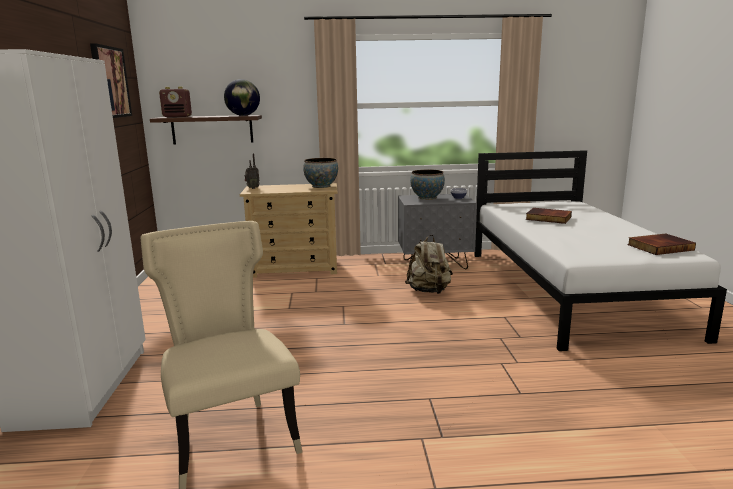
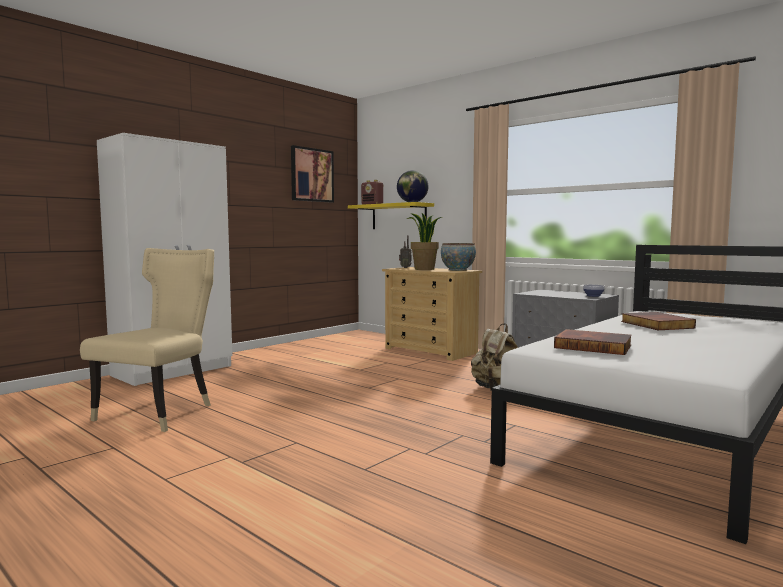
camera: 45 degrees right, 10 degrees down
(212, 129) = (399, 216): brown shelf -> yellow shelf
(285, 189) = (424, 269): none -> potted plant
(427, 198) = (559, 293): bowl -> none
(659, 247) = (699, 363): book -> book (593, 346)

